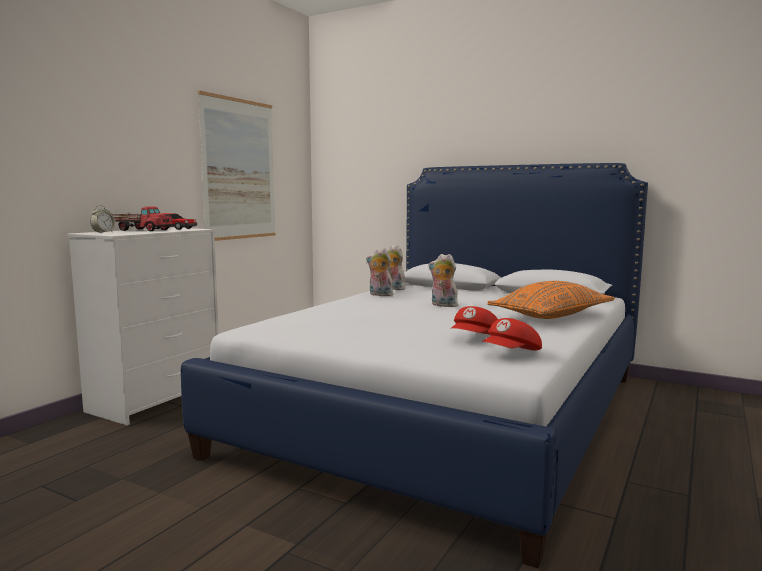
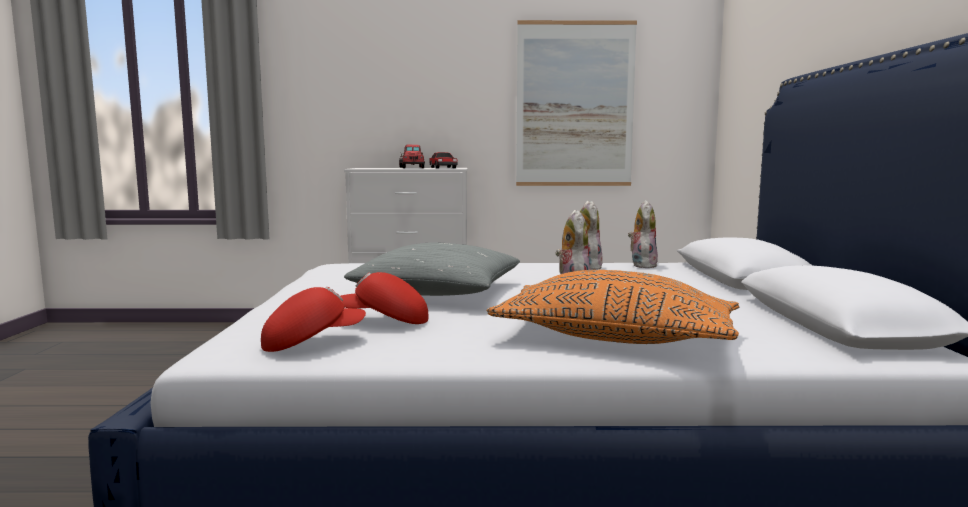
camera: 60 degrees right, 0 degrees up
(103, 232) = (371, 167): alarm clock -> none
(408, 322) = (439, 292): none -> grey pillow
(512, 354) = (312, 342): red cap -> red cap turned 135 degrees clockwise

